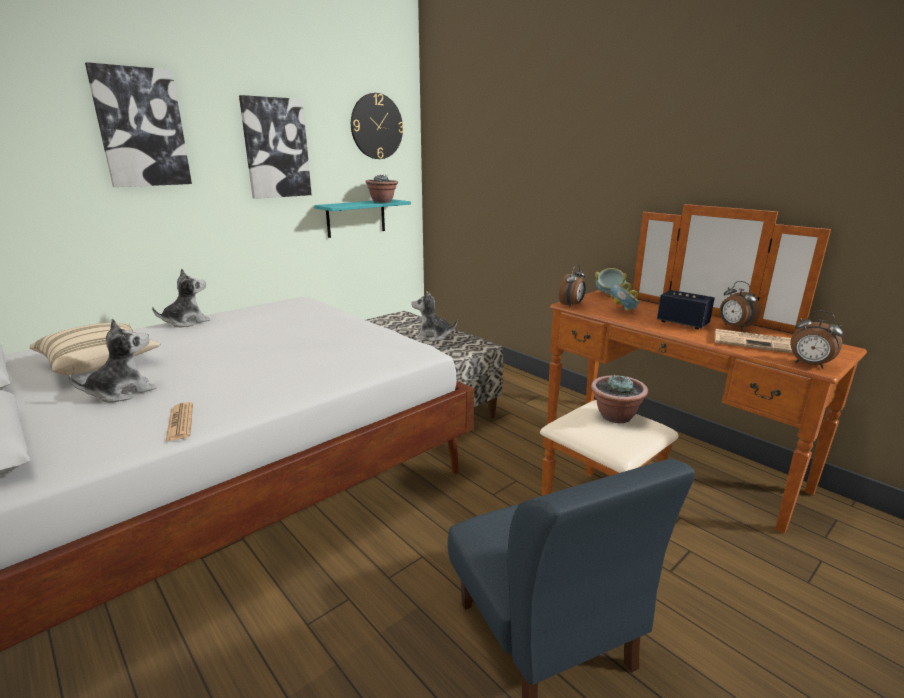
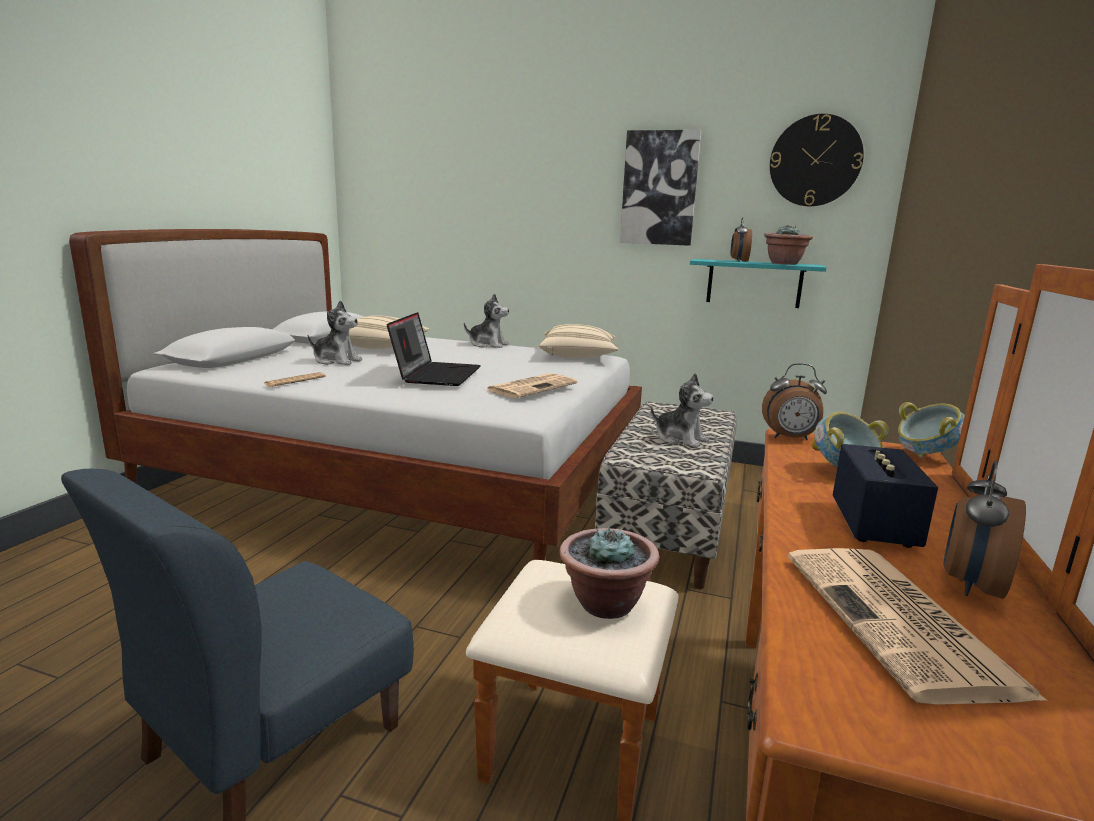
camera: 60 degrees right, 5 degrees down
(141, 128) = (532, 167): picture -> none
(280, 357) = (436, 374): none -> laptop
(290, 306) = (578, 356): none -> beige pillow
(368, 335) = (532, 387): none -> newspaper
(432, 336) = (680, 439): plush toy -> plush toy turned 150 degrees clockwise
(809, 365) = (824, 694): alarm clock -> alarm clock (738, 261)

